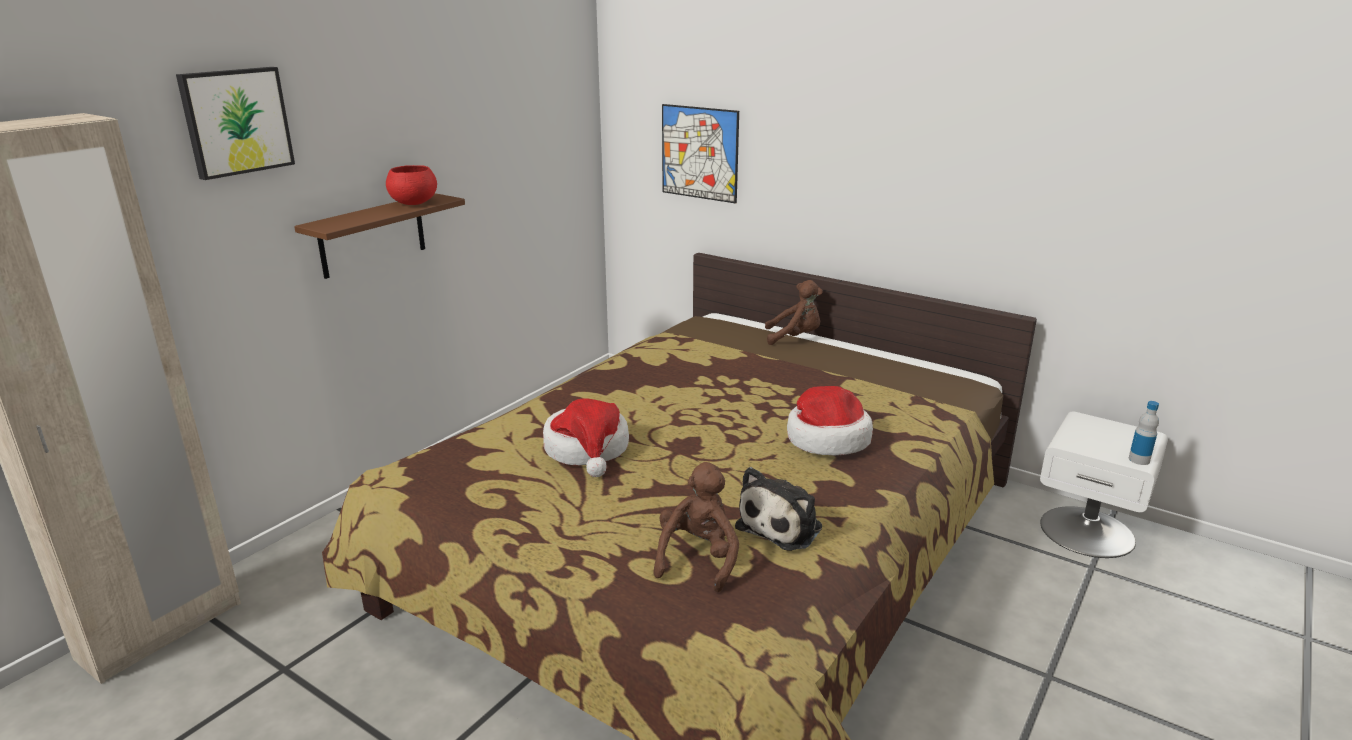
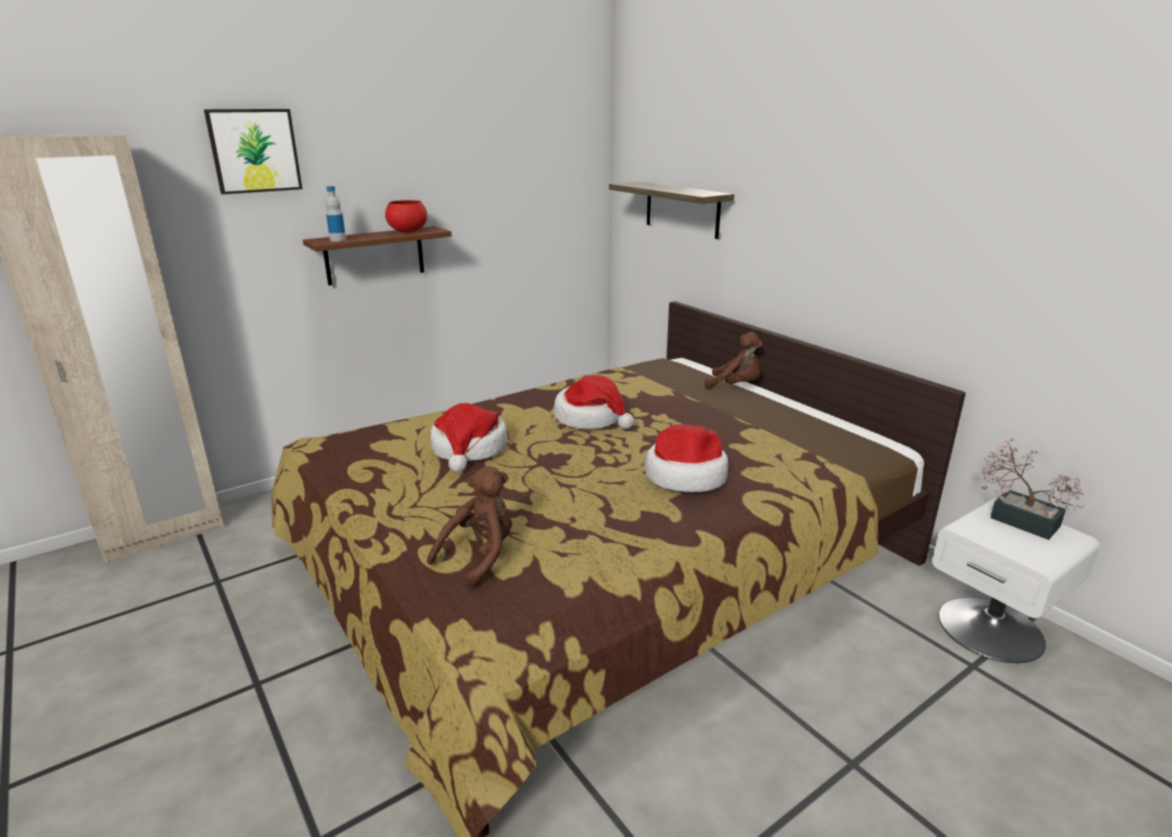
camera: 20 degrees right, 0 degrees up
(686, 394) = (591, 418): none -> hat
(699, 153) = (682, 209): picture -> shelf
(782, 526) = (578, 544): plush toy -> none
(1099, 427) = (1017, 518): none -> potted plant
(1139, 460) = (1042, 560): bottle -> bottle (338, 240)

